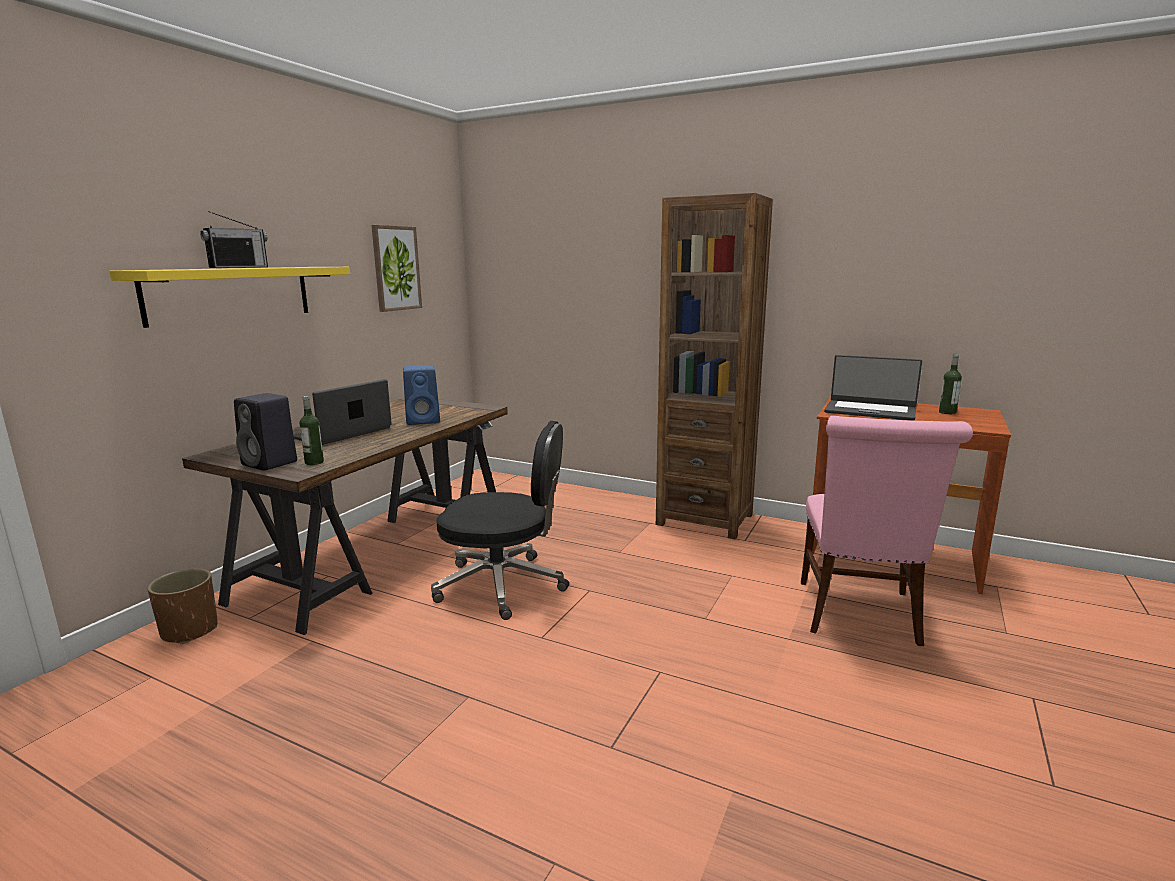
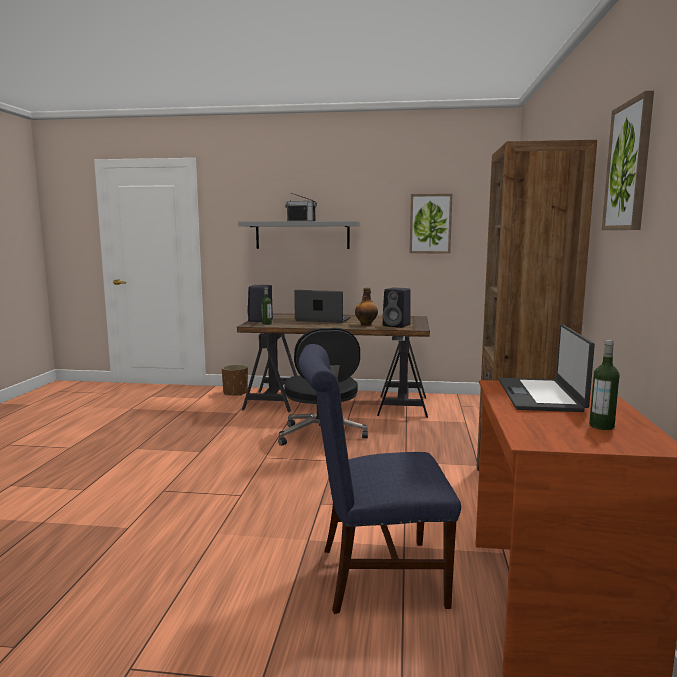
camera: 70 degrees right, 5 degrees down
(230, 294) = (302, 235): yellow shelf -> grey shelf
(424, 420) = (366, 324): blue speaker -> bottle
(456, 411) = (397, 325): none -> black speaker
(846, 228) = (629, 167): none -> picture
(860, 616) = (372, 576): pink chair -> blue chair

